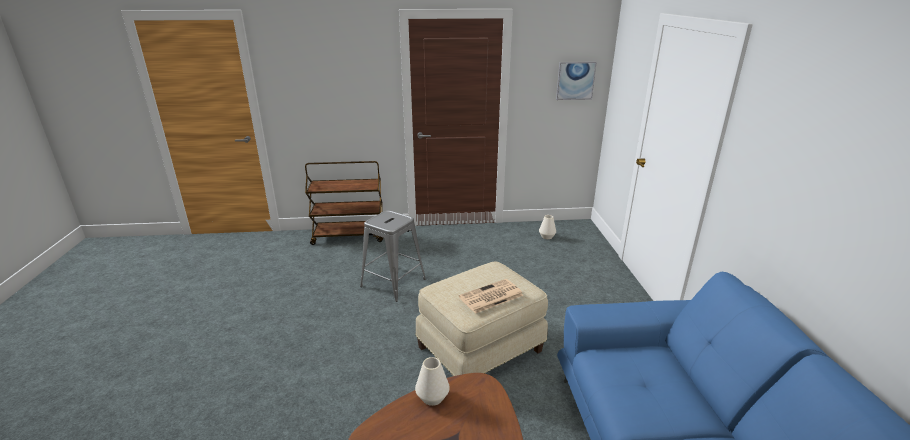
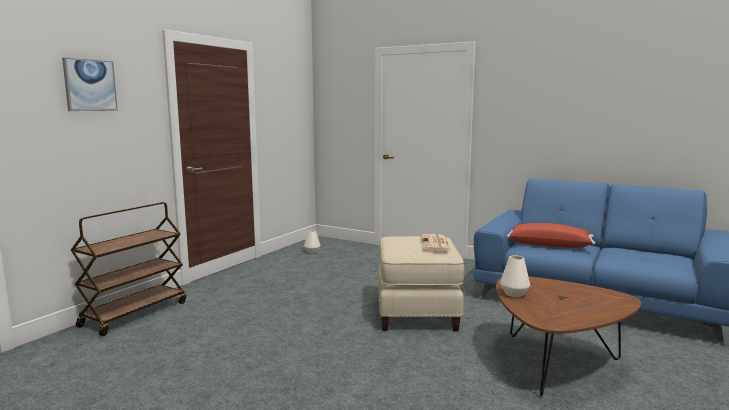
camera: 55 degrees left, 15 degrees down
(393, 283) = (269, 316): grey stool -> none
(575, 80) = (295, 109): picture -> picture (90, 85)
(643, 378) = (549, 245): none -> red pillow

